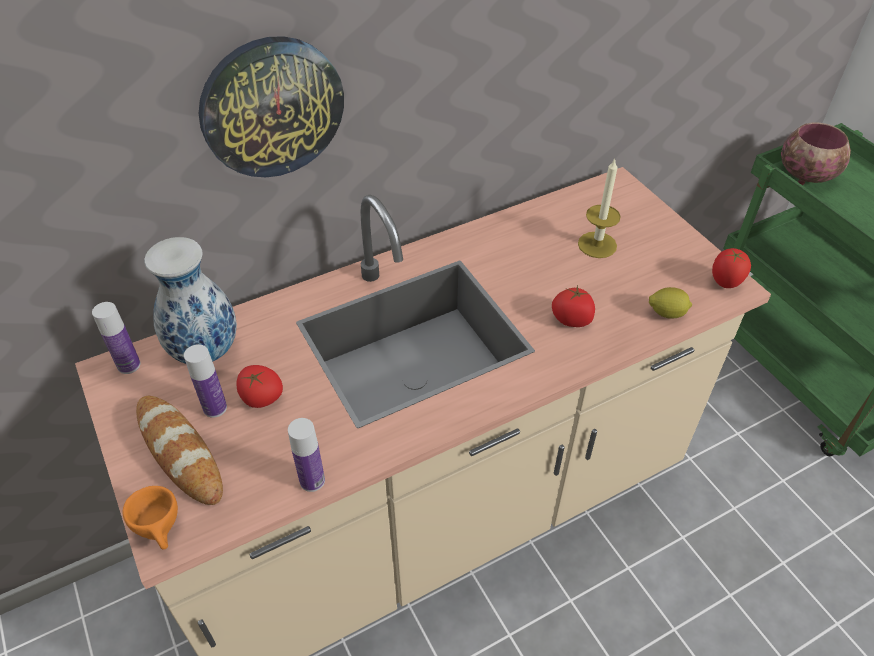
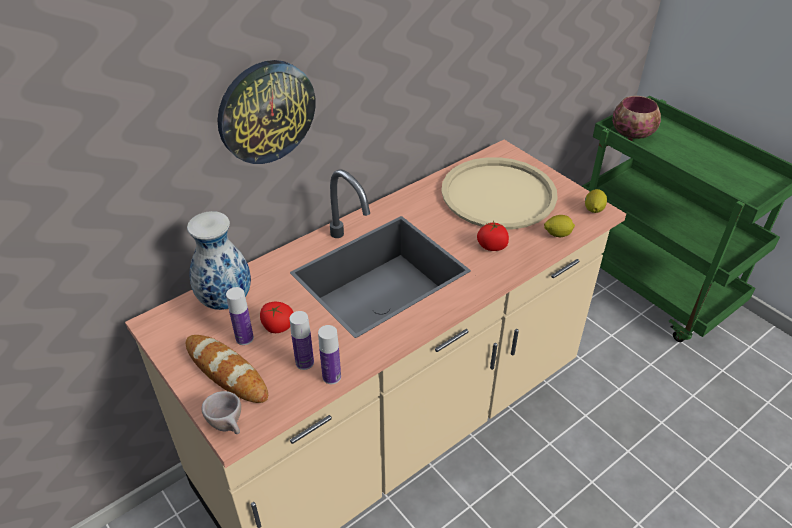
camera: 10 degrees left, 5 degrees down
(129, 365) = (168, 318): bottle -> bottle (304, 362)
(162, 532) = (229, 426): orange cup -> beige cup
(597, 245) = (498, 194): candle -> beige tray
(725, 283) = (593, 210): tomato -> lemon

